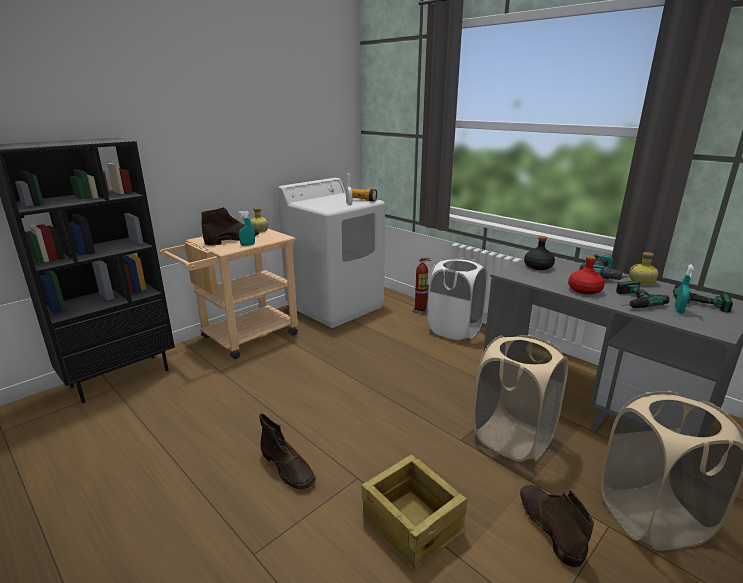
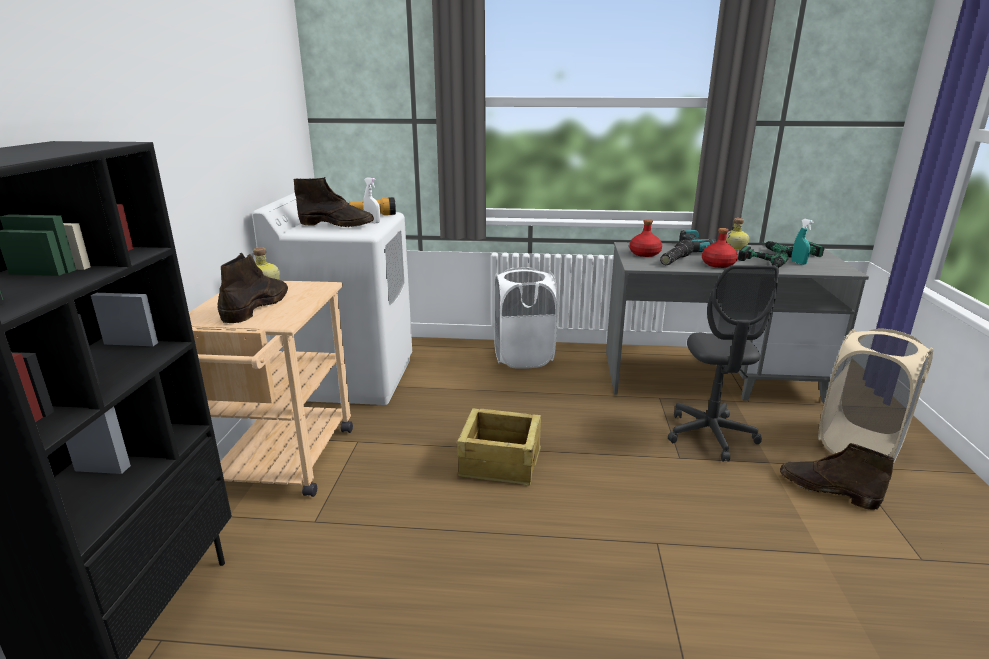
camera: 40 degrees left, 0 degrees up
(248, 245) = (300, 307): turquoise spray bottle -> none
(288, 468) = (583, 577): brown boot -> brown boot (337, 224)
(412, 523) = (753, 551): crate -> crate (499, 462)
(420, 310) = (459, 349): fire extinguisher -> none
(512, 438) = (710, 435): beige laundry basket -> grey office chair
(537, 266) = (644, 254): black bottle -> red bottle
(552, 277) = (674, 260): none -> flashlight

